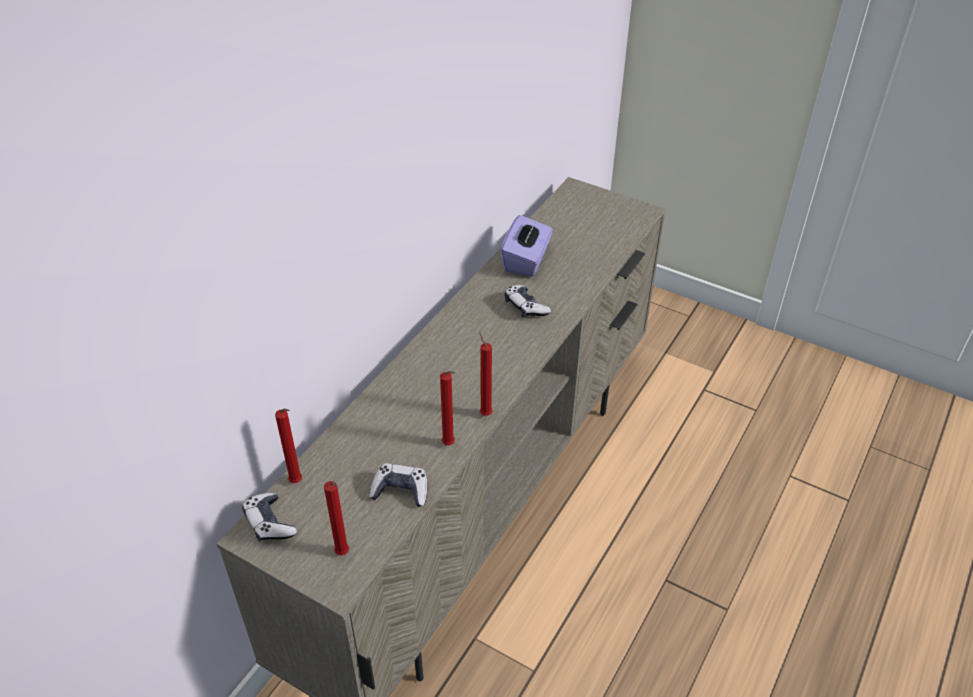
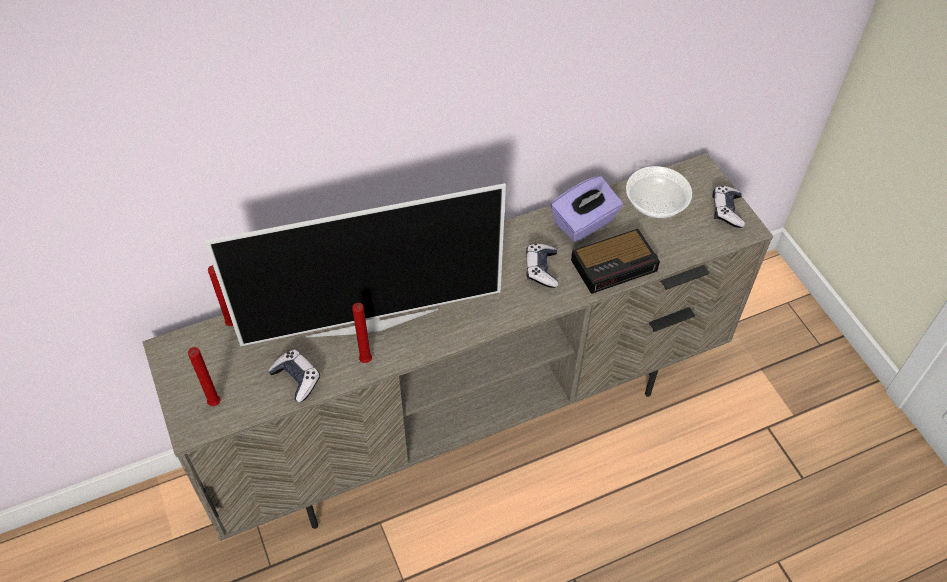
camera: 35 degrees right, 10 degrees up
(269, 523) = (187, 347): game controller -> game controller (726, 211)
(424, 412) = (372, 321): none -> television
(484, 413) = (418, 350): red candle -> none
(565, 225) = (655, 204): none -> bowl
(577, 277) = (615, 265): none -> alarm clock

